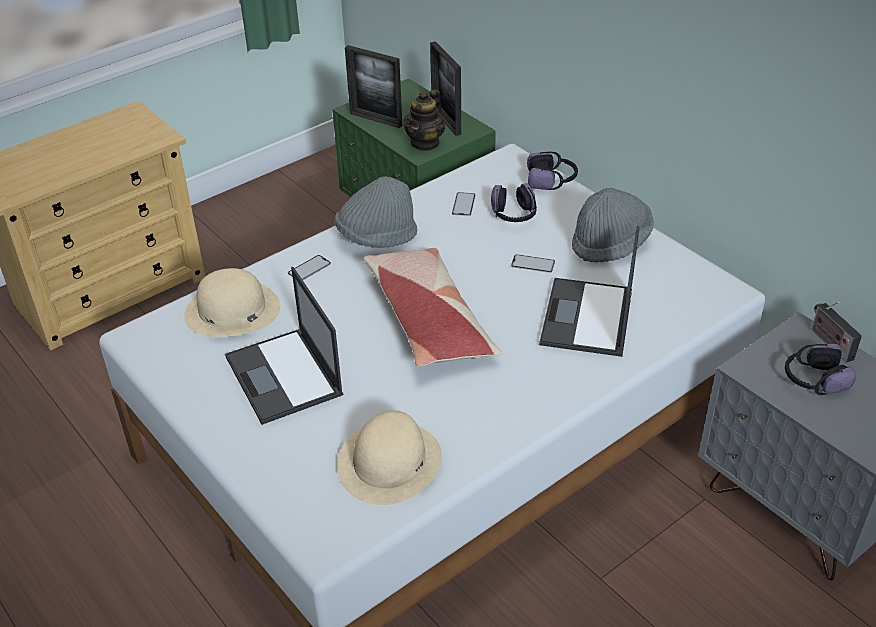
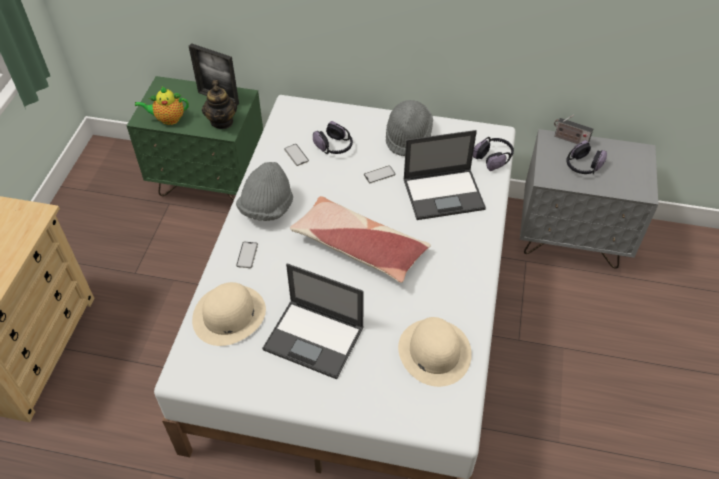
camera: 40 degrees left, 10 degrees up
(376, 119) = (168, 119): picture frame -> teapot
(552, 180) = (332, 110): headphones -> headphones (494, 158)
(587, 318) = (444, 194): laptop -> laptop turned 75 degrees counterclockwise

